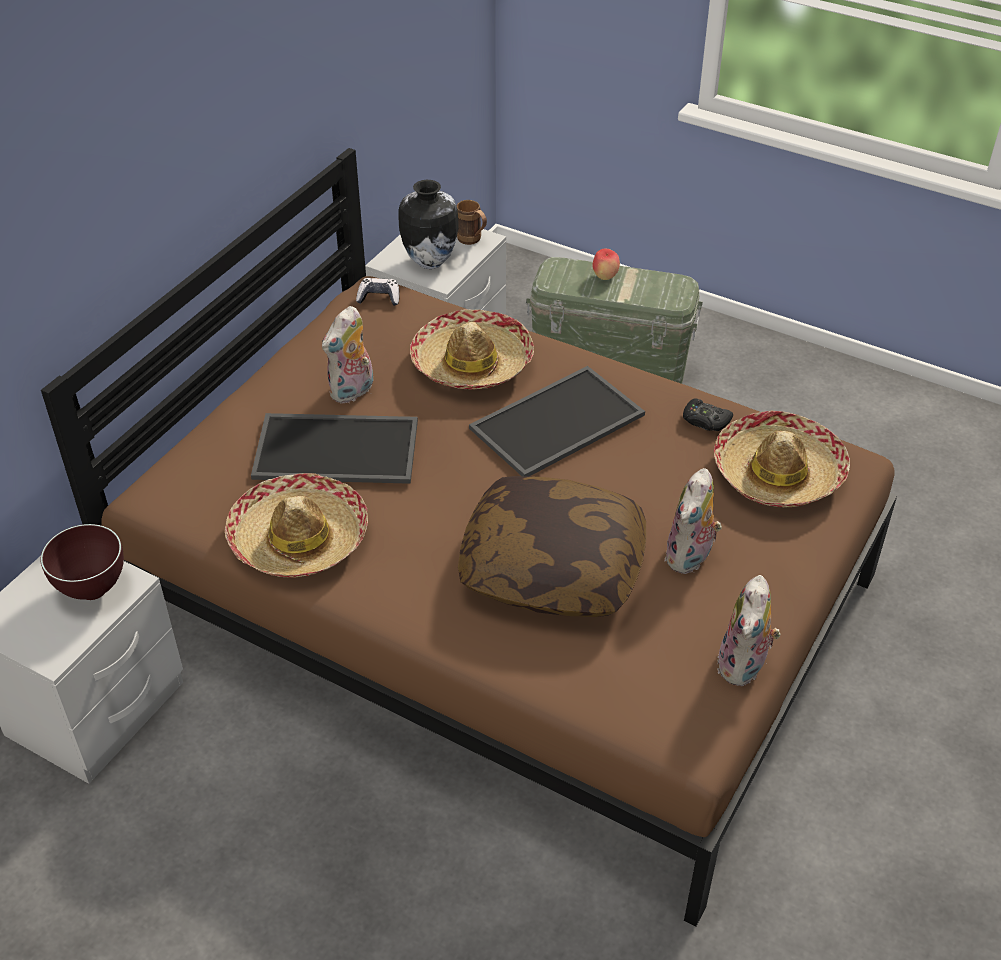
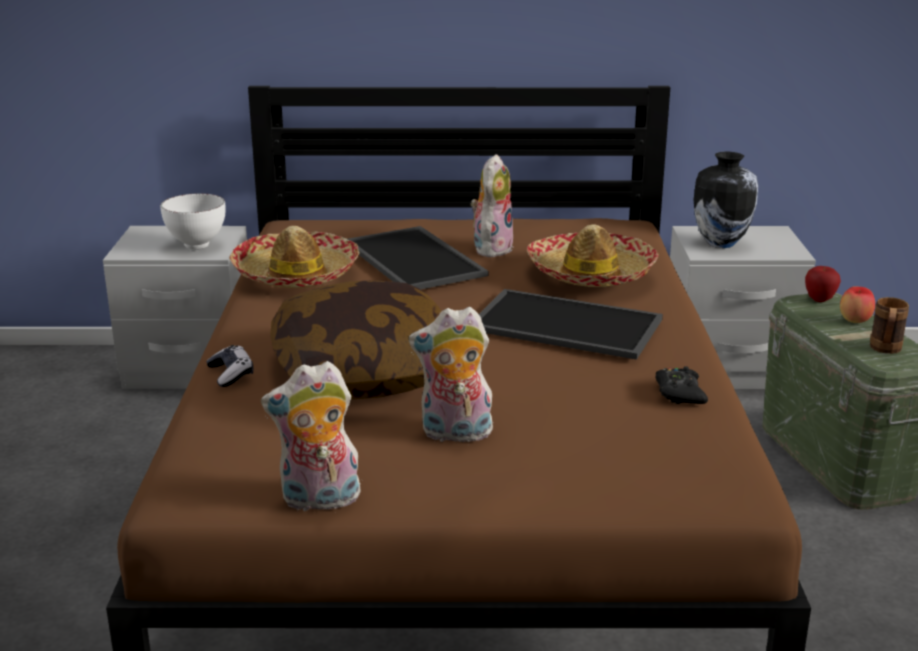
camera: 60 degrees right, 20 degrees down
(94, 589) = (198, 246): brown bowl -> white bowl
(352, 392) = (491, 248): plush toy -> plush toy turned 105 degrees clockwise
(379, 298) = (621, 226): game controller -> game controller (231, 374)
(472, 241) = (781, 250): brown mug -> brown mug (885, 350)
(557, 271) = (820, 300): none -> apple
(778, 472) = (653, 451): hat -> none

